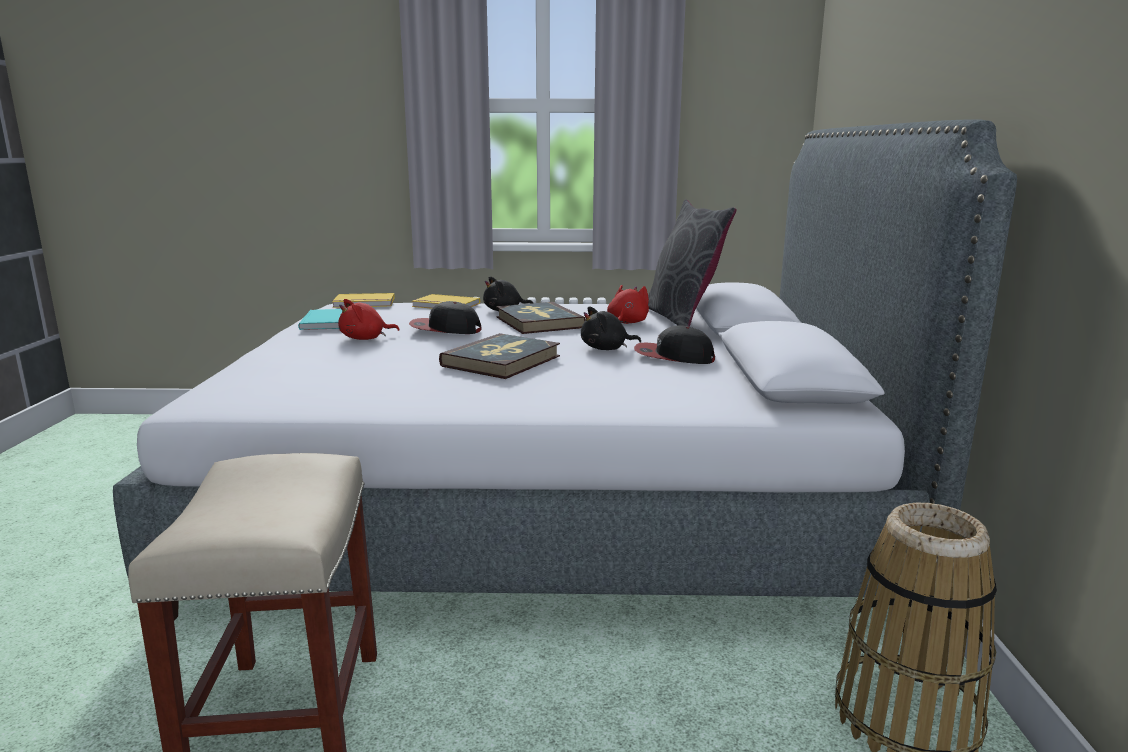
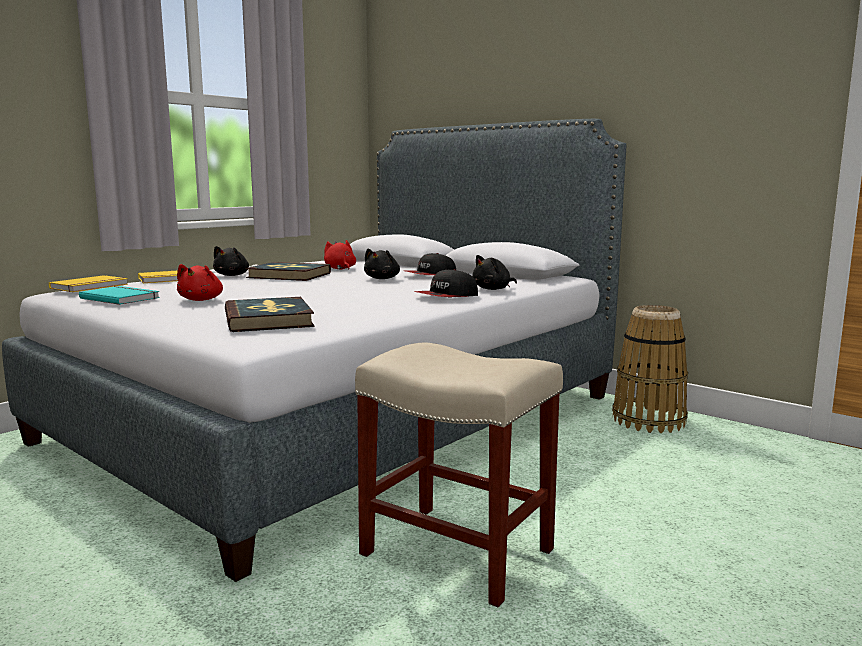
camera: 50 degrees left, 5 degrees down
(445, 329) = (247, 286): cap -> cap (447, 296)
(502, 361) = (356, 290): book -> book (269, 319)
(646, 402) = (493, 289): none -> black plush toy
(682, 319) = (364, 263): grey pillow -> none

